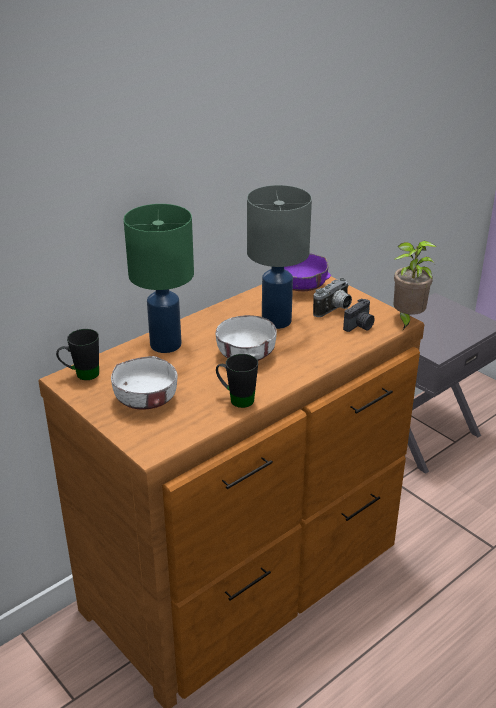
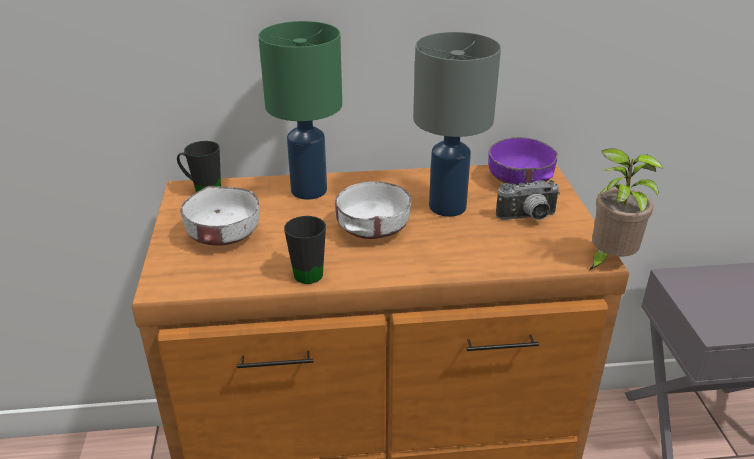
camera: 35 degrees right, 0 degrees up
(360, 326) = (538, 246): camera -> none

